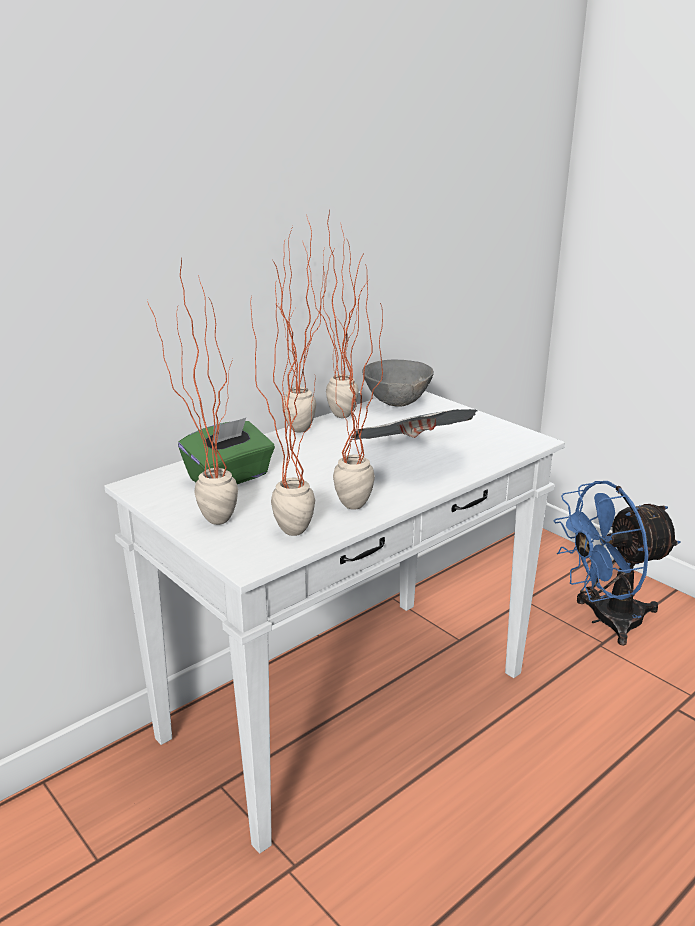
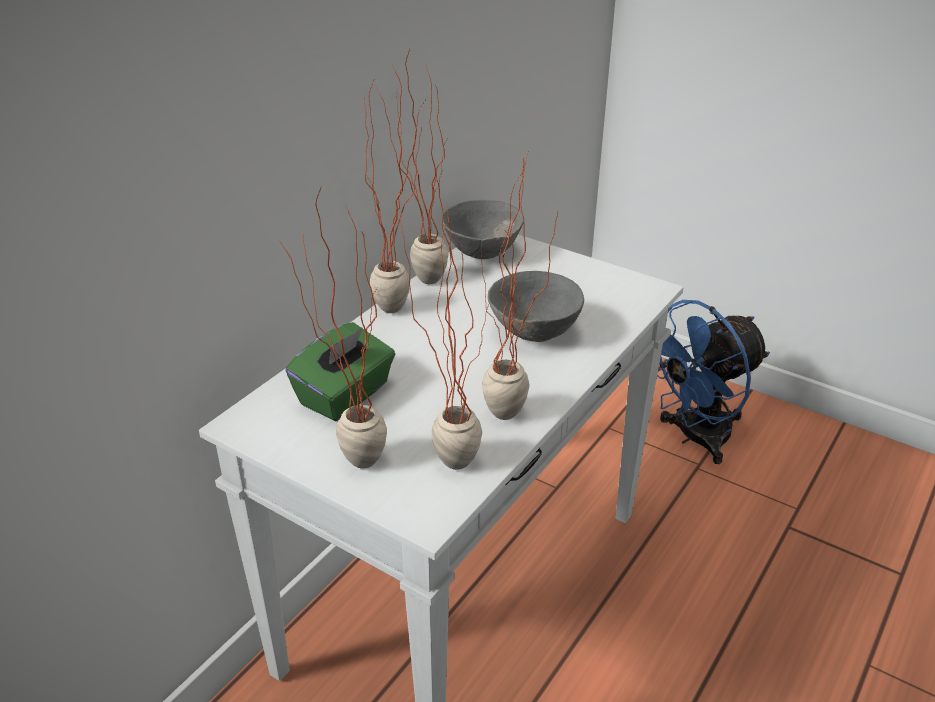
camera: 15 degrees left, 10 degrees up
(410, 457) = (533, 333): newspaper -> grey bowl

